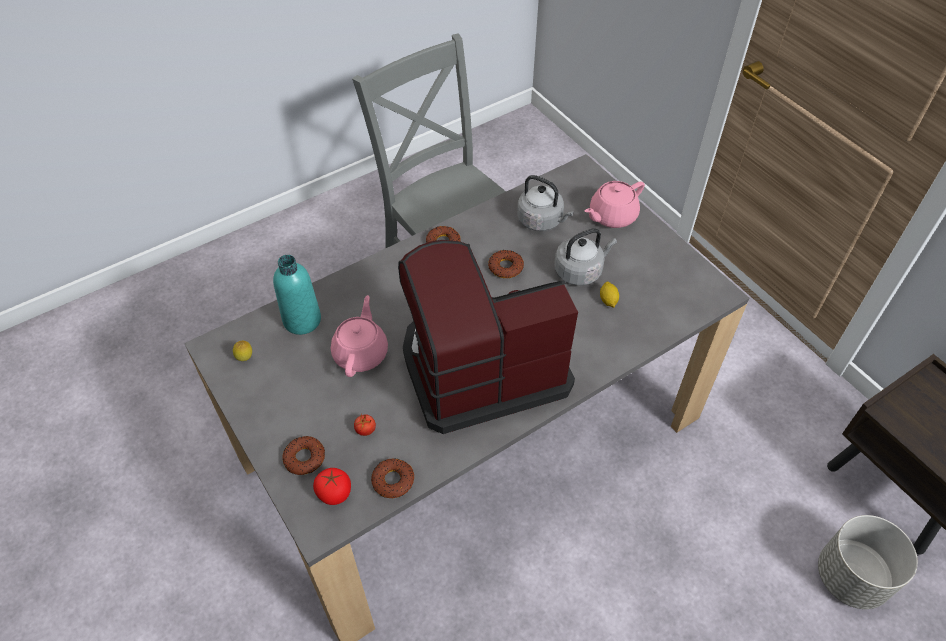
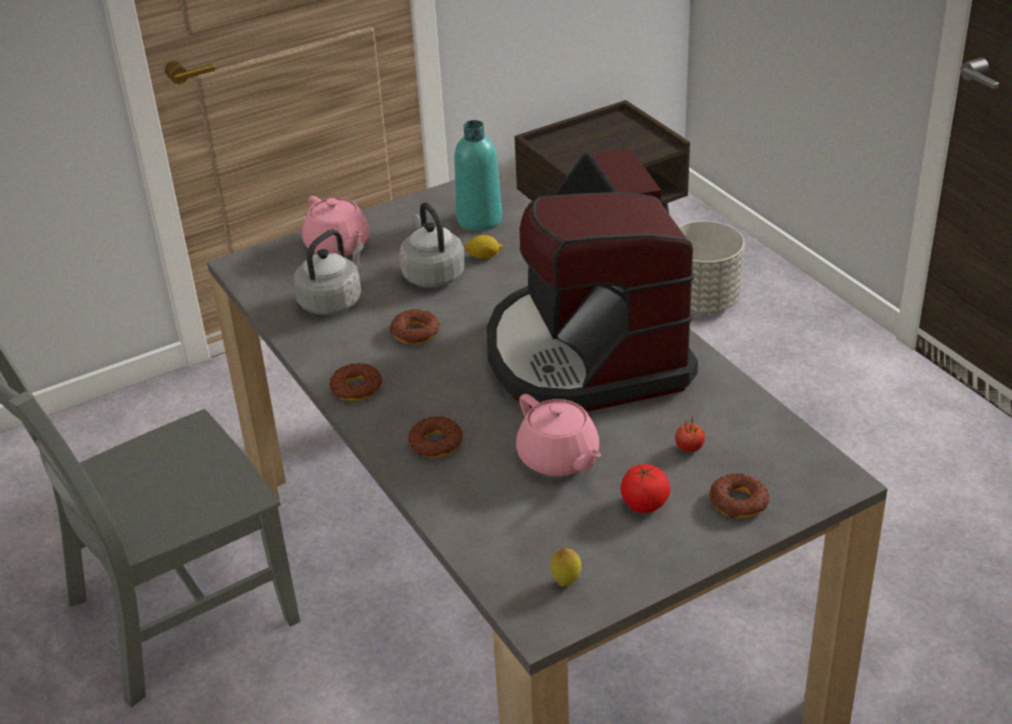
camera: 85 degrees left, 15 degrees down
(302, 320) = (492, 524): turquoise bottle -> turquoise bottle (479, 220)
(334, 493) = (787, 470): tomato -> tomato (644, 504)
(361, 353) = (559, 459): pink teapot -> pink teapot turned 135 degrees counterclockwise
(393, 480) = (762, 421): donut -> donut (435, 443)

